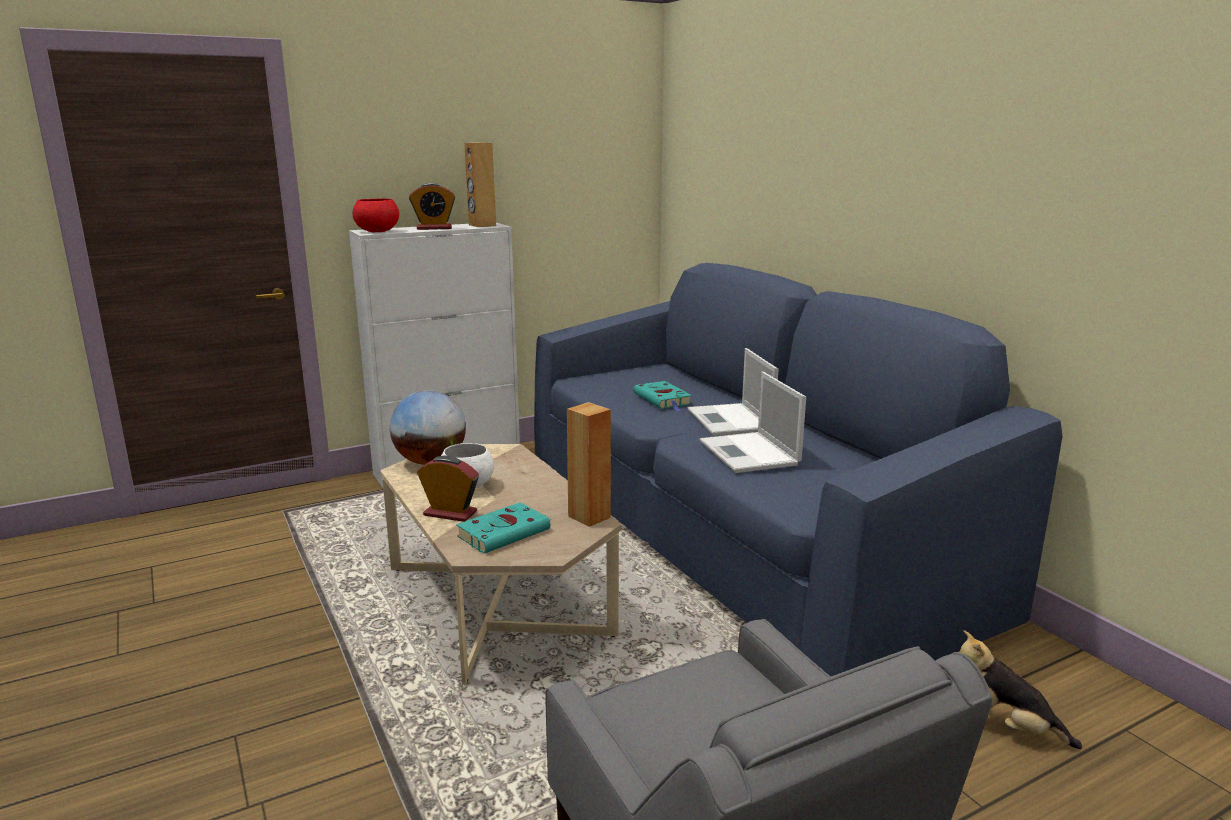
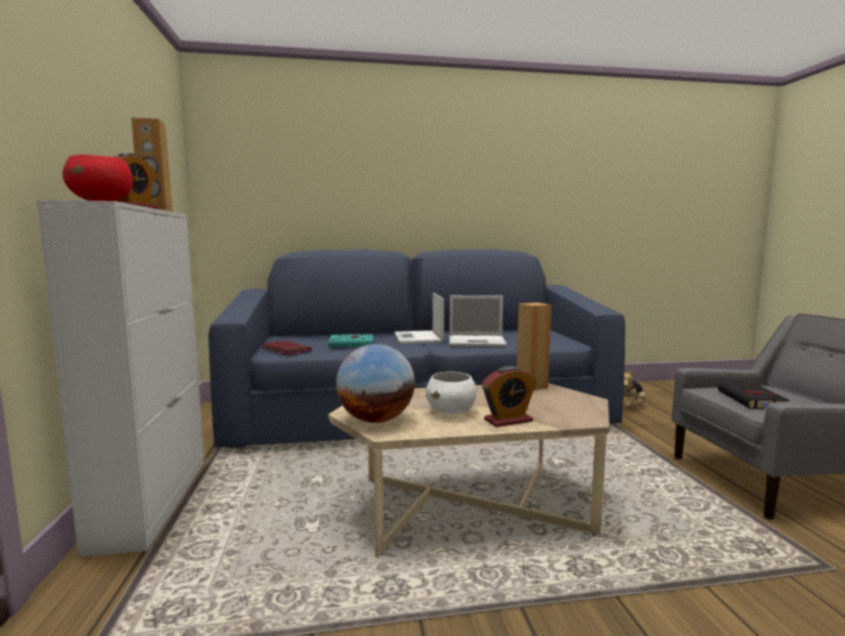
camera: 70 degrees left, 10 degrees down
(450, 513) = (508, 420): alarm clock -> alarm clock turned 150 degrees counterclockwise
(505, 532) = (552, 407): turquoise book -> none
(596, 382) = (286, 350): none -> red book
(693, 712) = (752, 401): none -> black book
(730, 421) = (418, 338): laptop -> laptop turned 75 degrees clockwise

